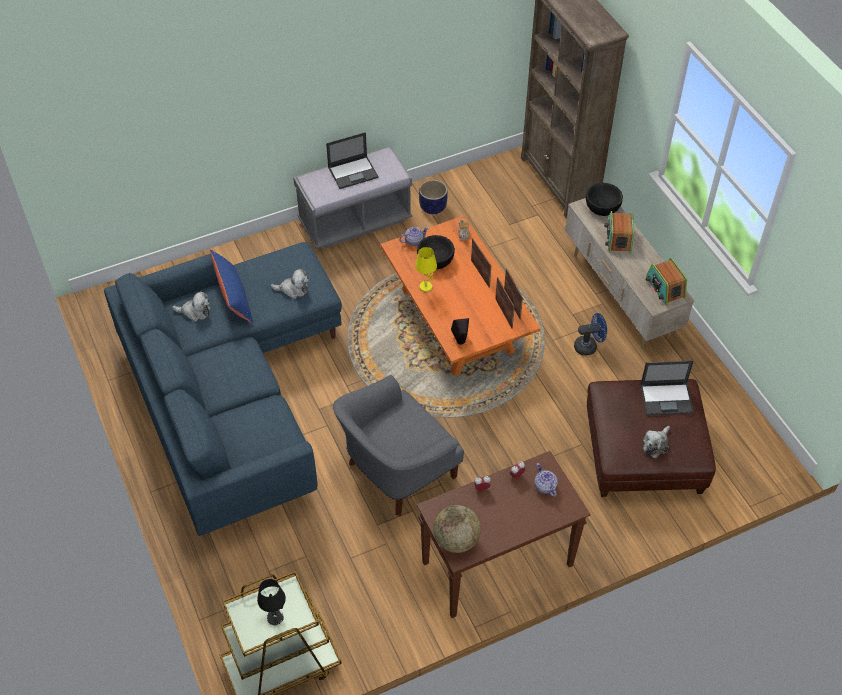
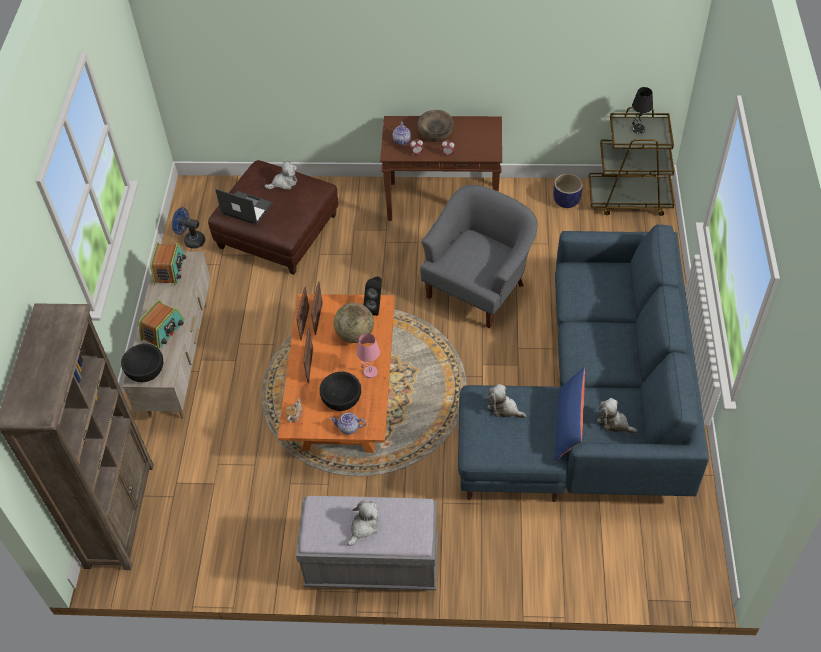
camera: 150 degrees left, 0 degrees up
(353, 172) = (364, 527): laptop -> plush toy
(397, 472) = (479, 288): grey armchair -> grey armchair turned 45 degrees counterclockwise
(426, 286) = (370, 372): yellow table lamp -> pink table lamp
(432, 207) = (276, 543): planter -> planter (566, 201)
(456, 540) = (487, 131): globe -> globe (355, 334)
(514, 513) = (435, 133): none -> brown bowl
(589, 346) = (247, 326): blue fan -> blue fan (191, 240)

